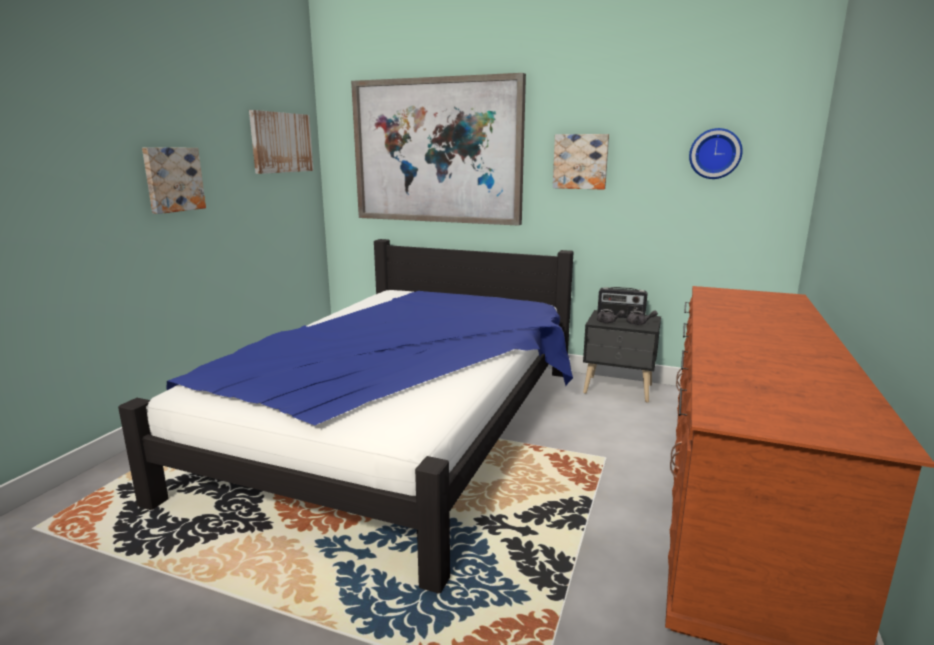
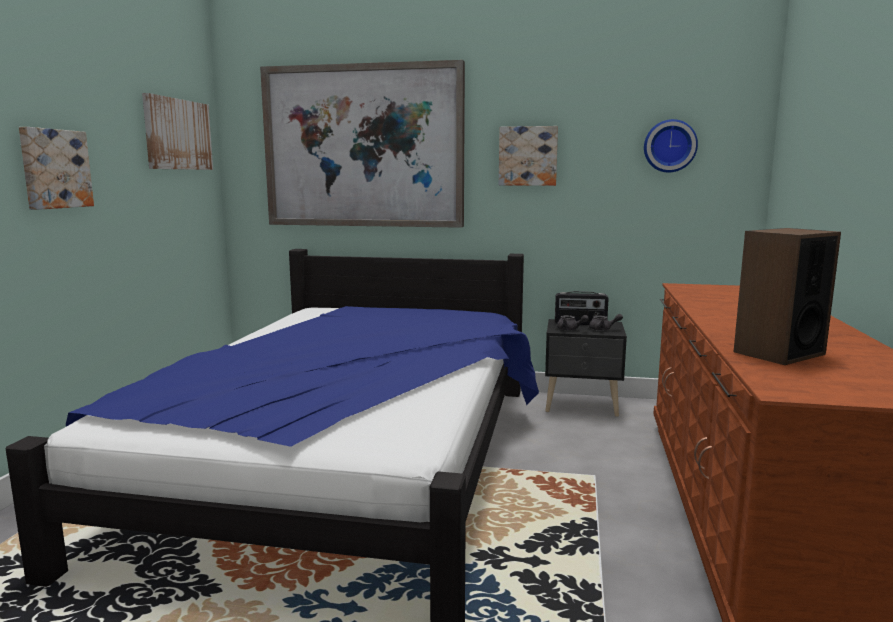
camera: 10 degrees left, 5 degrees down
(747, 374) = (778, 353): none -> speaker

